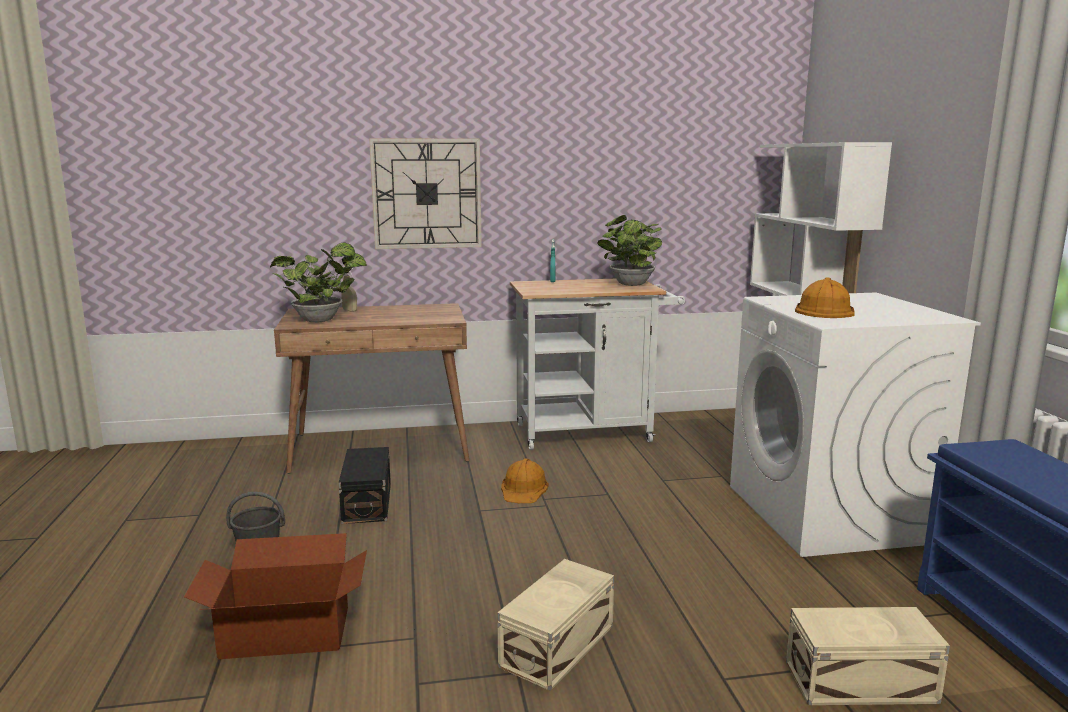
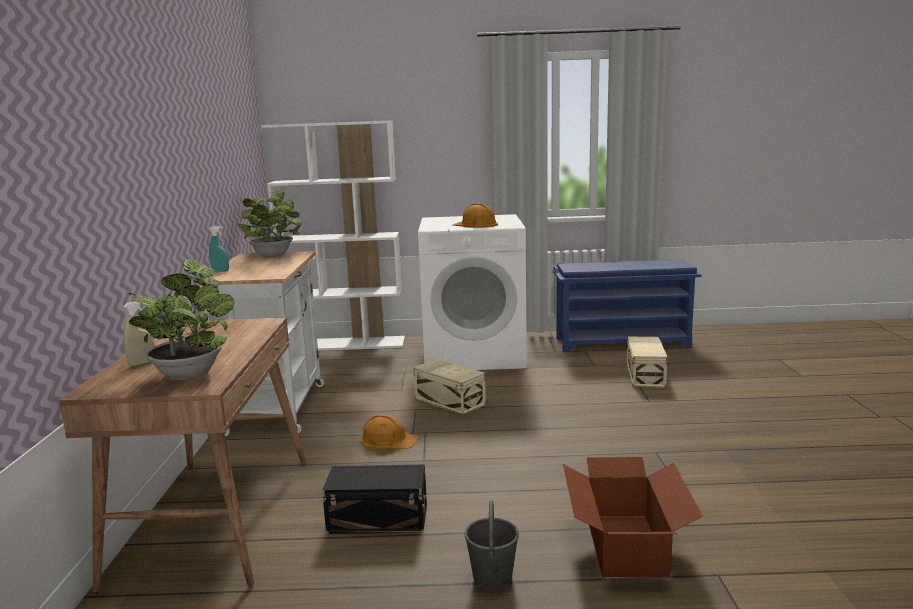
camera: 80 degrees left, 0 degrees up
(426, 194) = (127, 191): wall clock -> none
(560, 645) = (626, 438): beige storage box -> beige storage box (449, 400)

